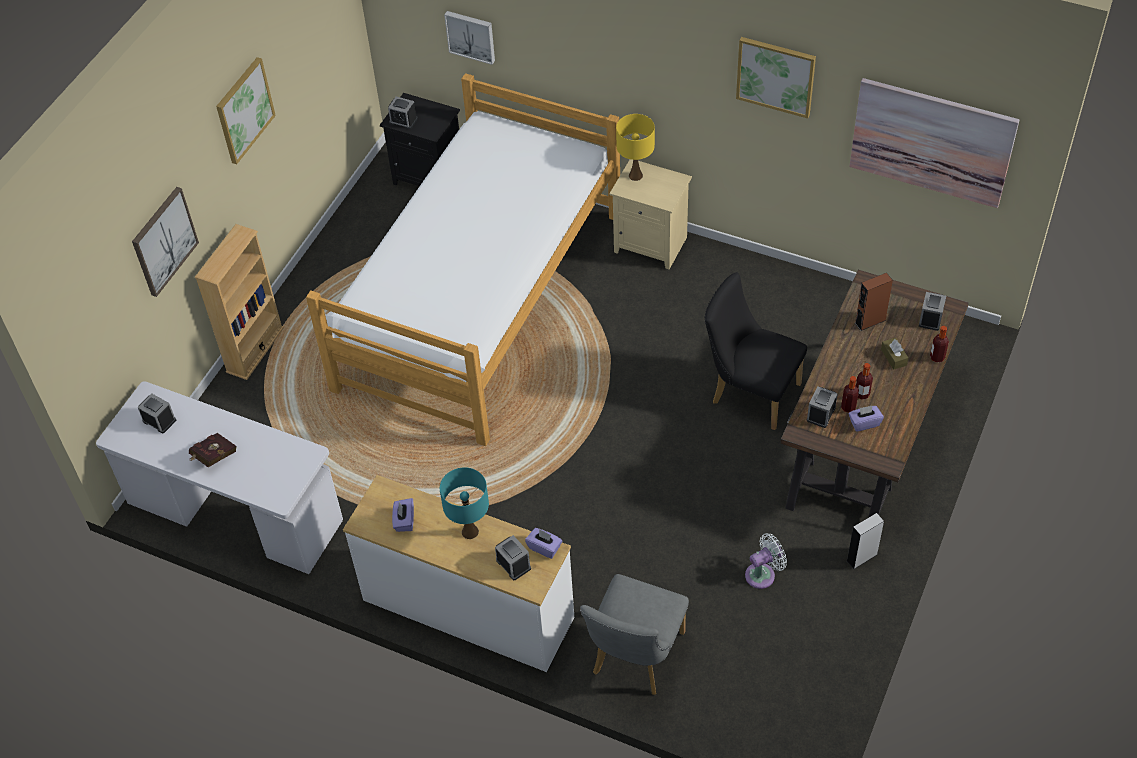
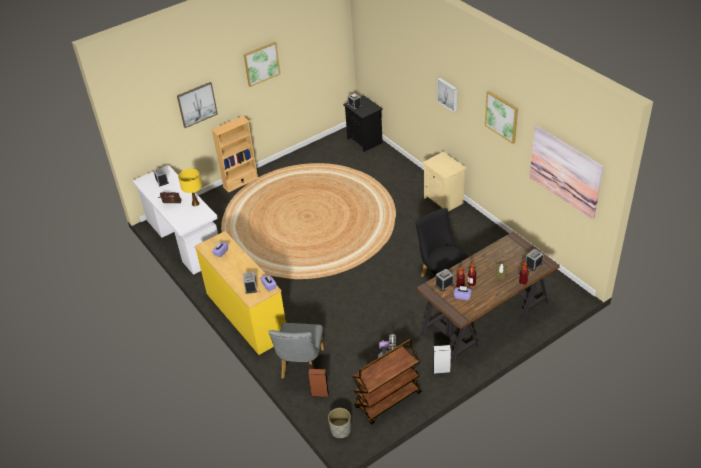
camera: 30 degrees right, 10 degrees down
(467, 610) = (246, 316): white dresser -> yellow dresser
(470, 532) = (243, 267): turquoise table lamp -> none
(471, 36) = (389, 69): picture -> picture (448, 94)
(482, 300) = (349, 196): bed -> none
(634, 659) = (301, 367): grey chair -> grey chair turned 45 degrees counterclockwise
(635, 175) = (440, 159): yellow table lamp -> yellow table lamp (195, 203)
(780, 738) = (340, 430): none -> grey planter
(817, 650) = (388, 401): none -> brown cart
(870, 321) = (501, 255): brown speaker -> brown speaker (320, 394)

